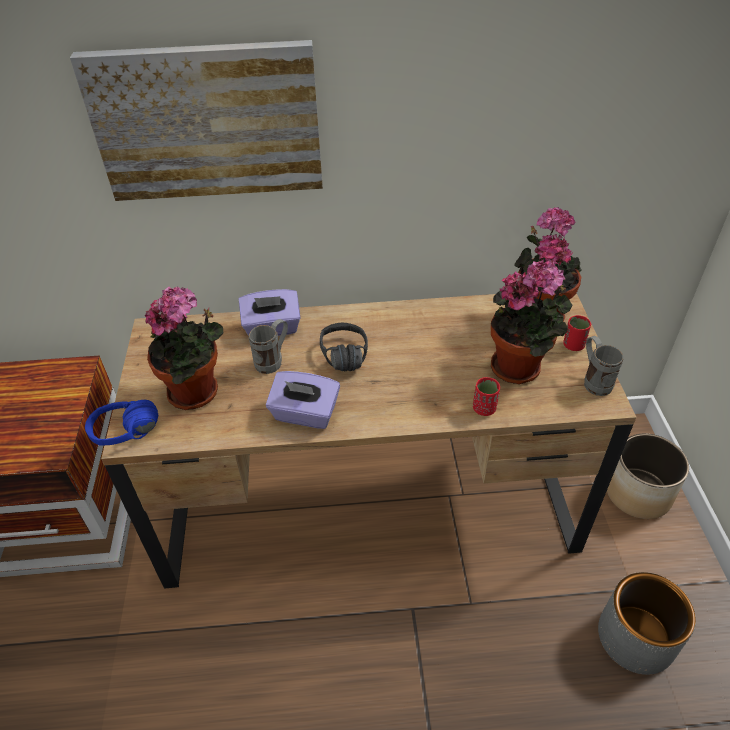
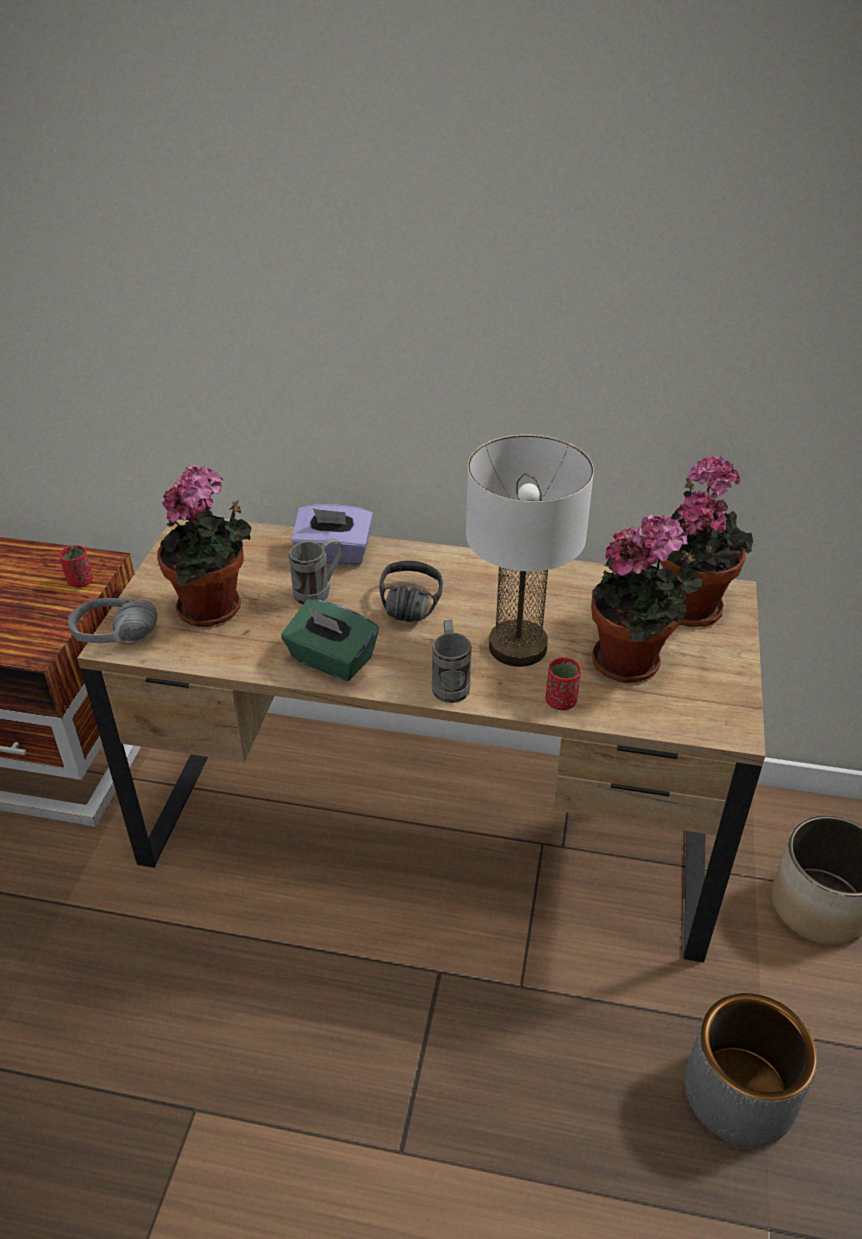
camera: 15 degrees right, 5 degrees down
(127, 438) = (114, 642): blue headphones -> grey headphones
(208, 122) = (288, 281): picture -> none
(305, 414) = (331, 660): purple tissue box -> green tissue box
(437, 373) = (518, 647): none -> table lamp
(573, 345) = (719, 651): red cup -> red cup (80, 582)
(594, 380) = (727, 699): grey mug -> grey mug (450, 682)

